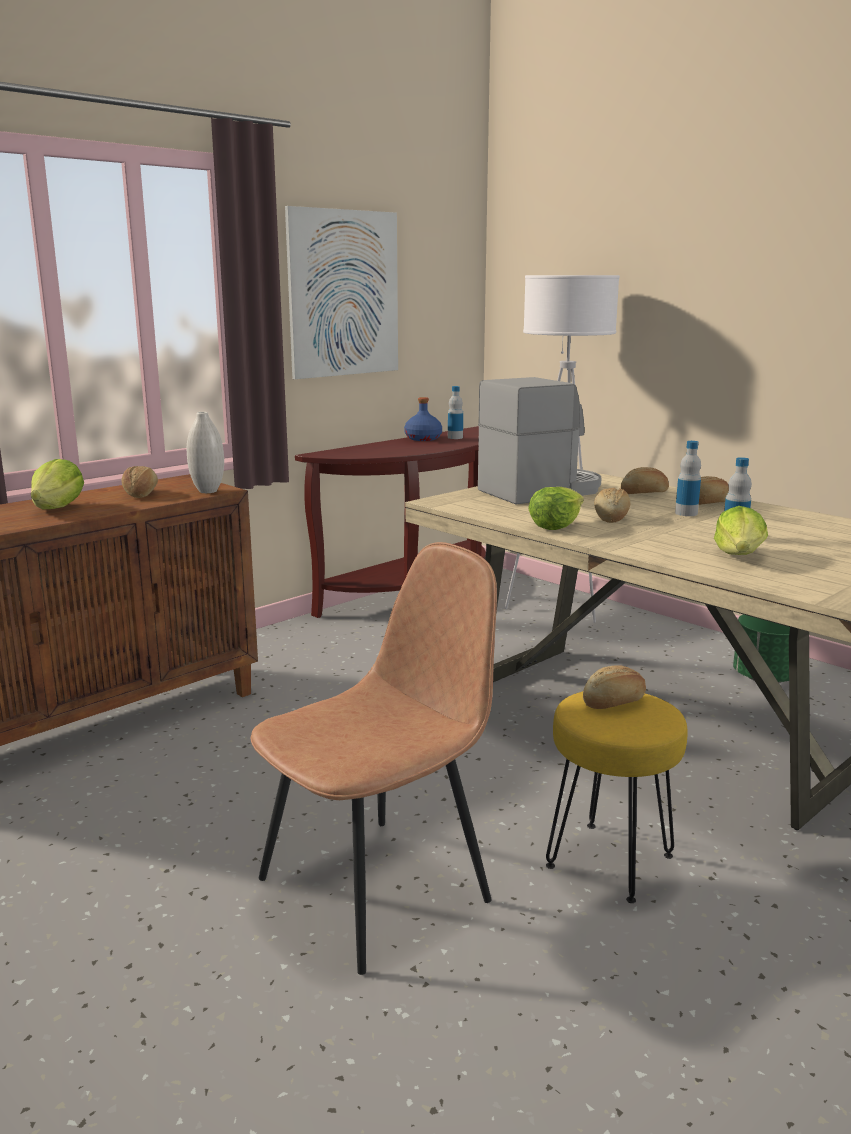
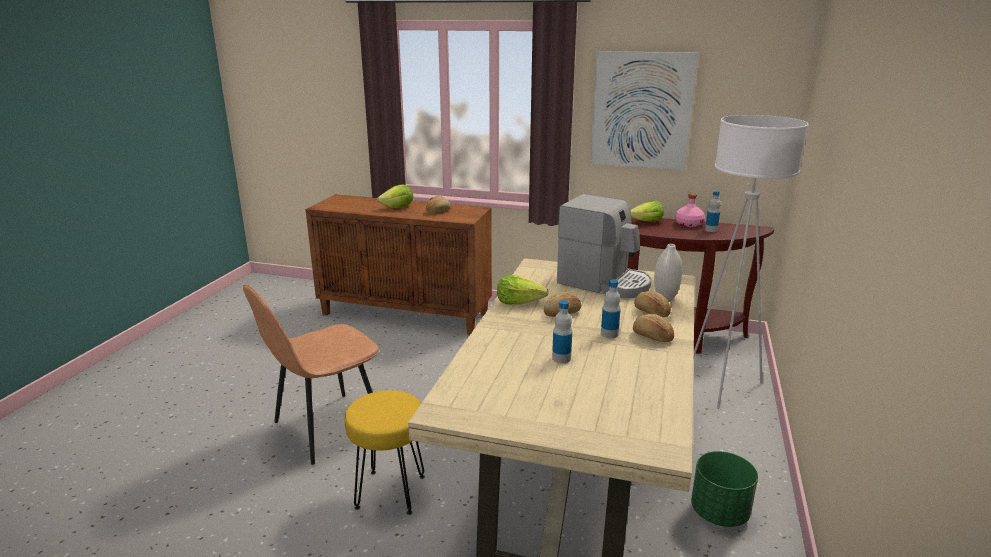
camera: 60 degrees right, 5 degrees up
(208, 491) = (459, 219): white vase -> white vase (665, 299)
(378, 887) = (326, 428): brown chair -> brown chair turned 120 degrees clockwise
(422, 439) = (688, 224): blue bottle -> pink bottle
(615, 702) = (394, 404): bread -> none
(740, 556) = (511, 366): lettuce -> lettuce (646, 222)

